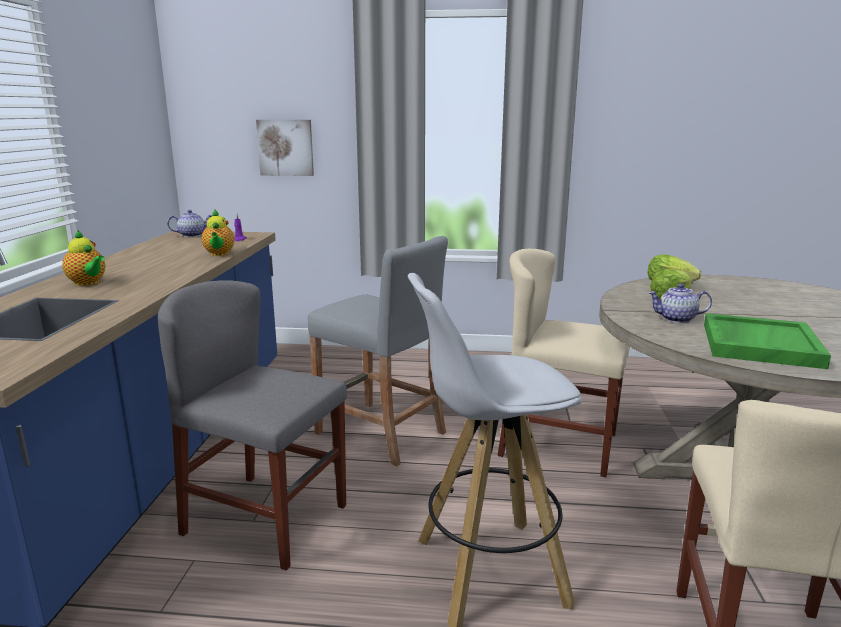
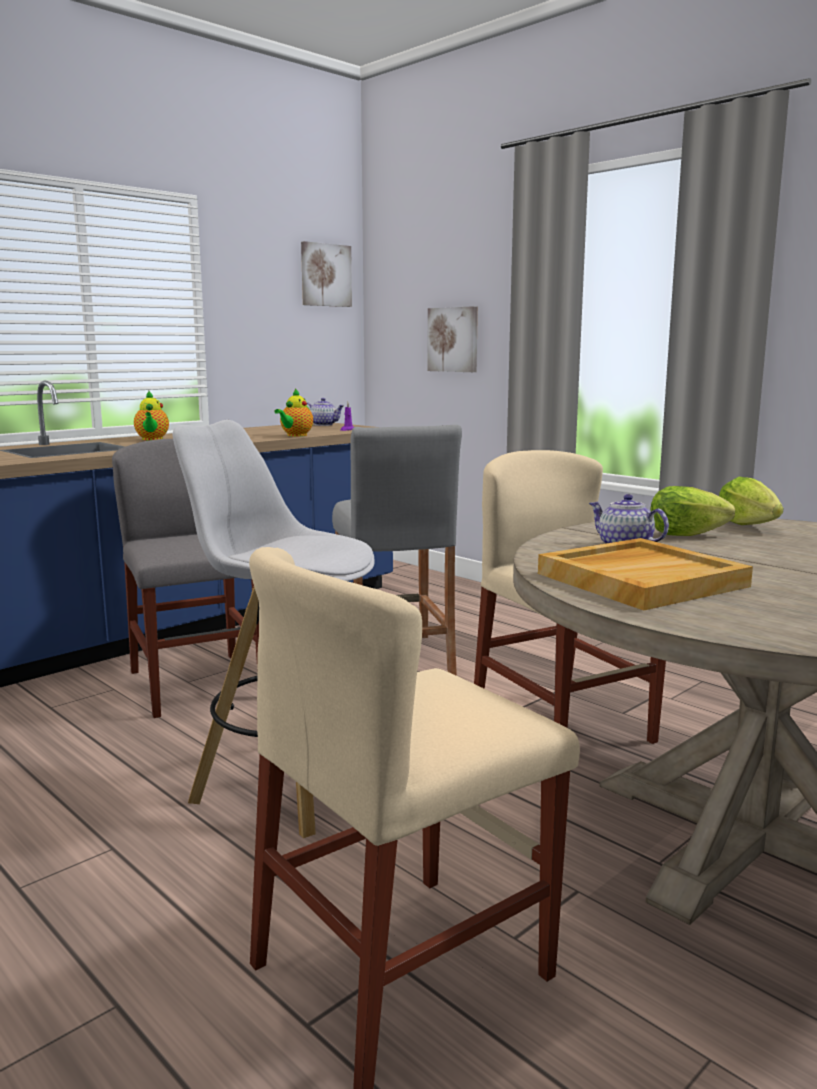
camera: 40 degrees right, 5 degrees down
(142, 85) = (325, 275): none -> picture
(758, 344) = (641, 579): green tray -> beige tray

